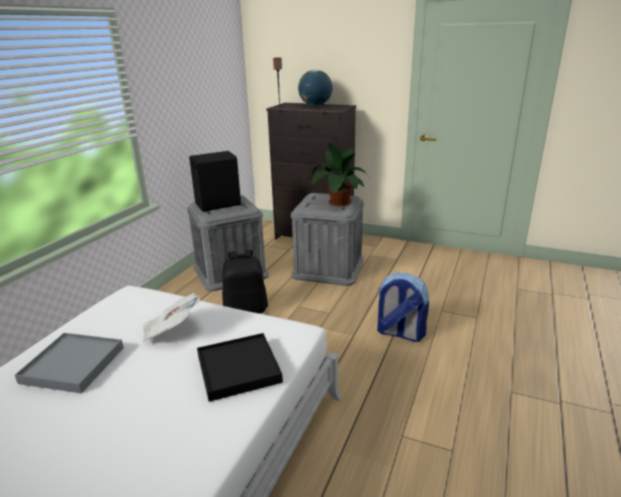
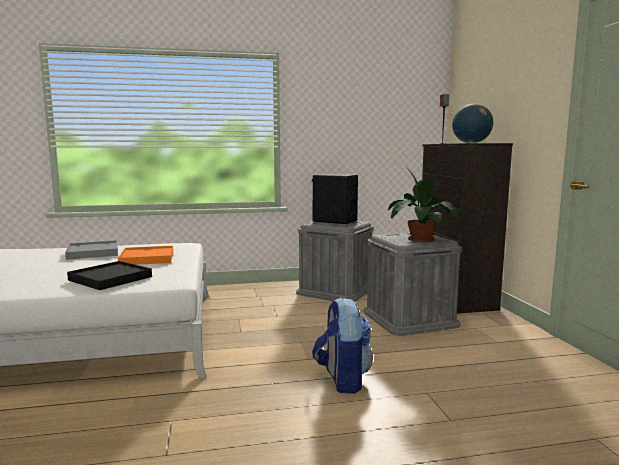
camera: 55 degrees right, 15 degrees down
(171, 330) = (147, 258): newspaper -> orange tray
(246, 309) = (288, 311): black backpack -> none

